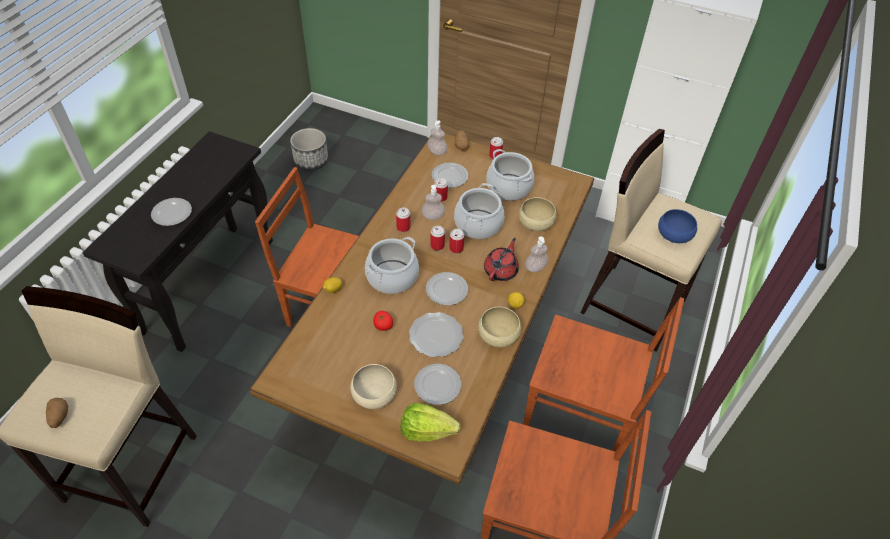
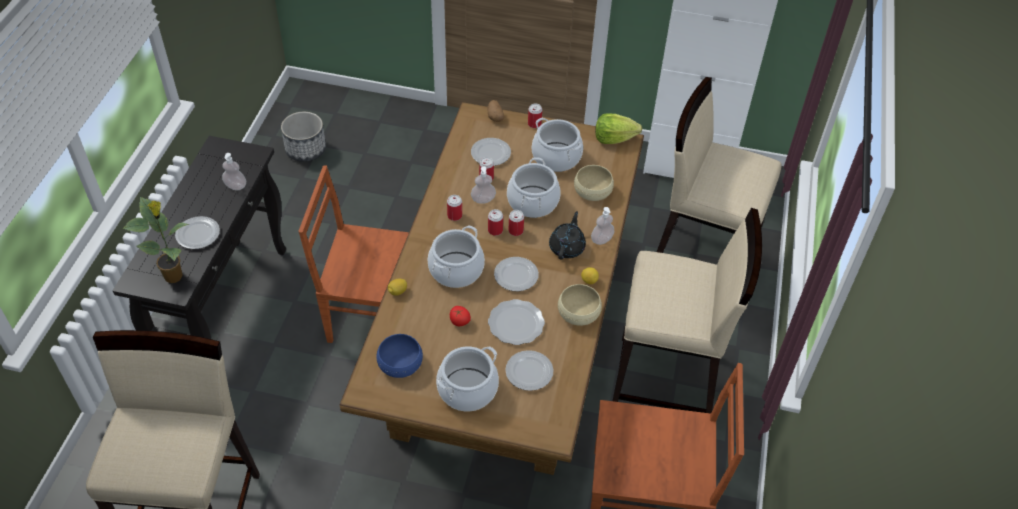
camera: 10 degrees left, 0 degrees up
(59, 417) = (149, 462): potato -> none
(139, 247) = (174, 276): none -> potted plant
(374, 393) = (467, 389): beige bowl -> cooking pot
(426, 431) = (528, 417): lettuce -> lettuce (614, 138)
(437, 152) = (470, 127): soap dispenser -> soap dispenser (235, 186)
(501, 270) = (567, 247): red teapot -> black teapot
(582, 409) = (665, 383): brown chair -> beige stool
(674, 234) = (736, 184): blue bowl -> blue bowl (400, 363)

